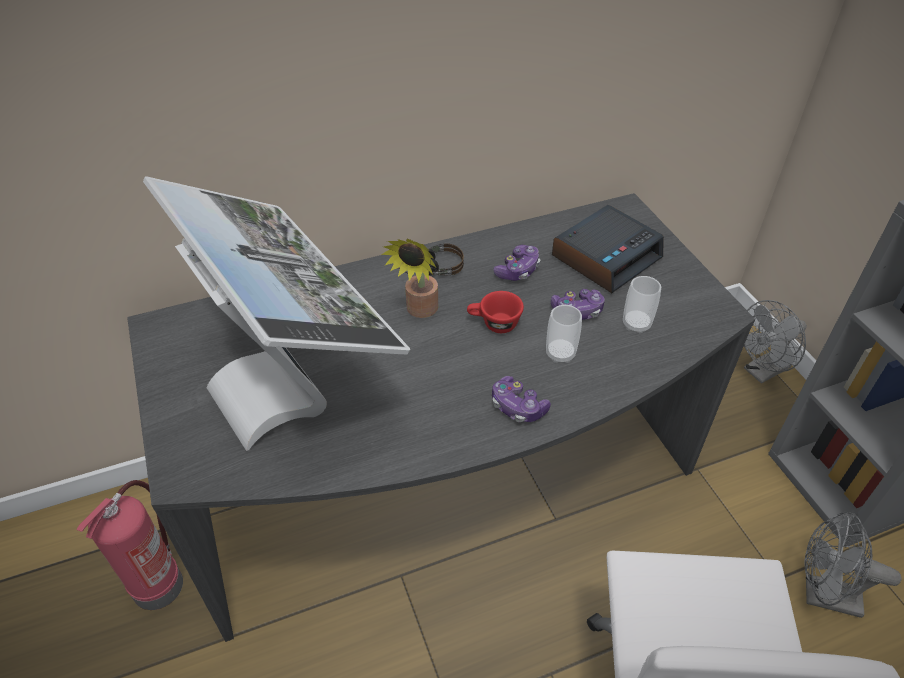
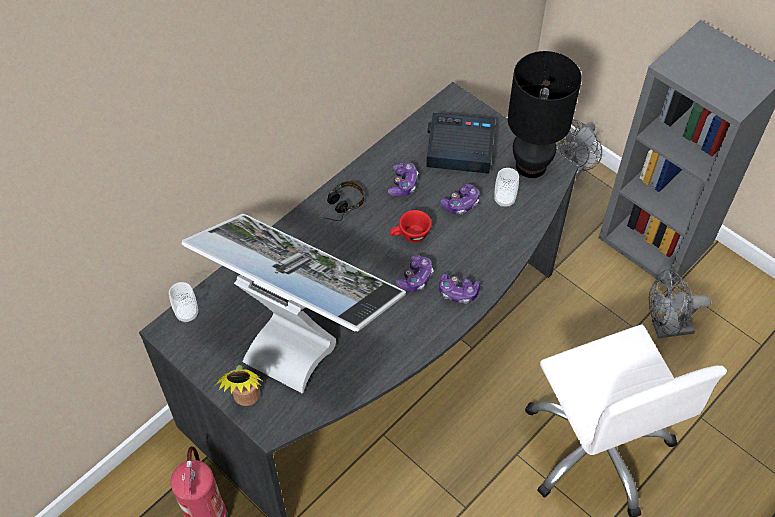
camera: 25 degrees left, 10 degrees up
(419, 311) = (353, 245): potted plant -> potted plant (246, 399)
(472, 371) = (415, 278): none -> game controller
(560, 354) = (466, 242): cup -> cup (187, 313)
(606, 256) = (459, 149): alarm clock -> alarm clock turned 105 degrees counterclockwise
(690, 300) = (531, 166): none -> black table lamp

